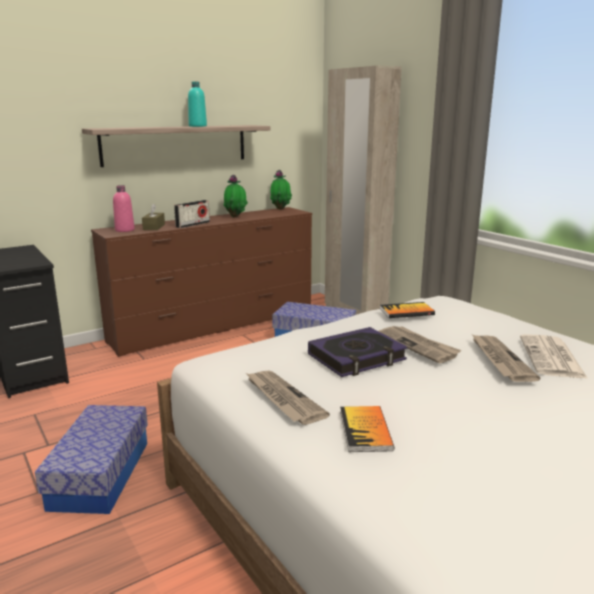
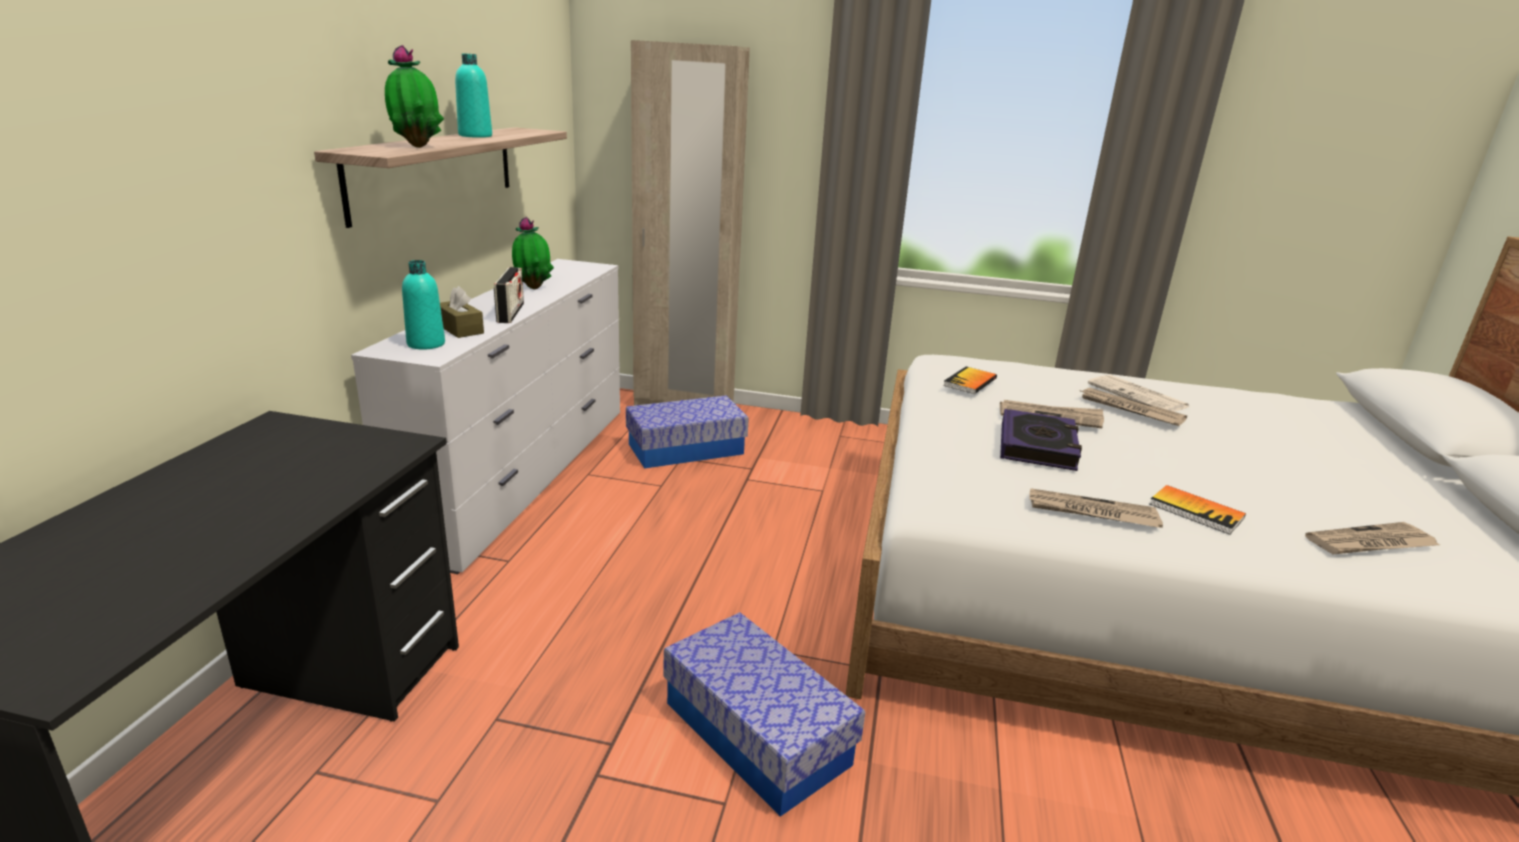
camera: 45 degrees left, 5 degrees up
(124, 230) = (426, 344): pink bottle -> turquoise bottle
(215, 326) = (524, 474): brown dresser -> white dresser
(281, 209) = (558, 264): potted plant -> potted plant (417, 146)
(475, 520) = (1371, 543): none -> newspaper

